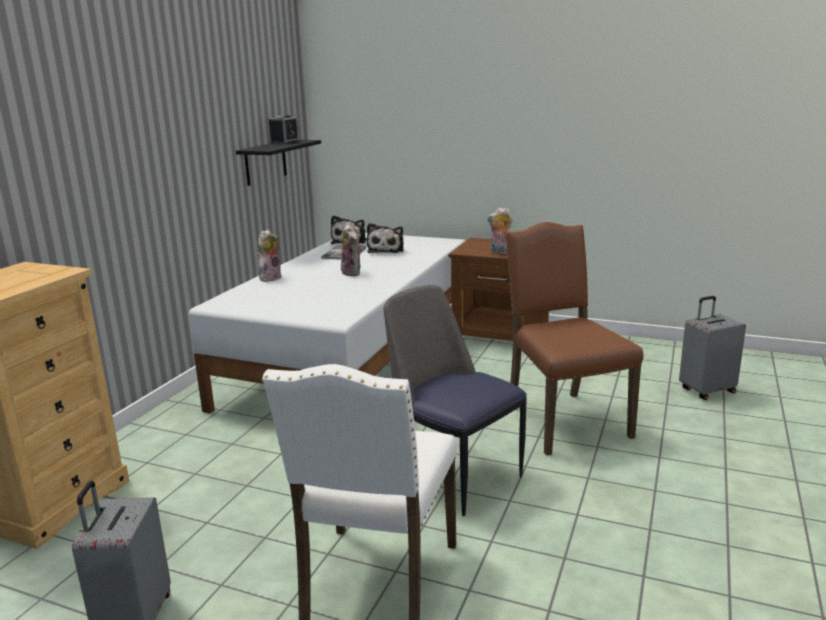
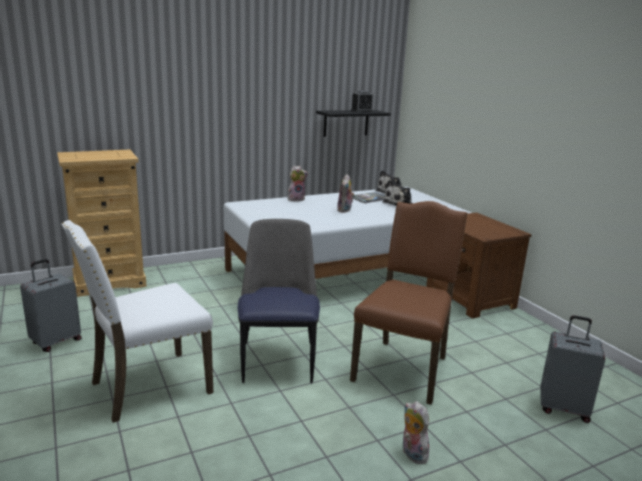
camera: 40 degrees right, 0 degrees up
(500, 252) = (470, 227): plush toy -> plush toy (412, 454)

